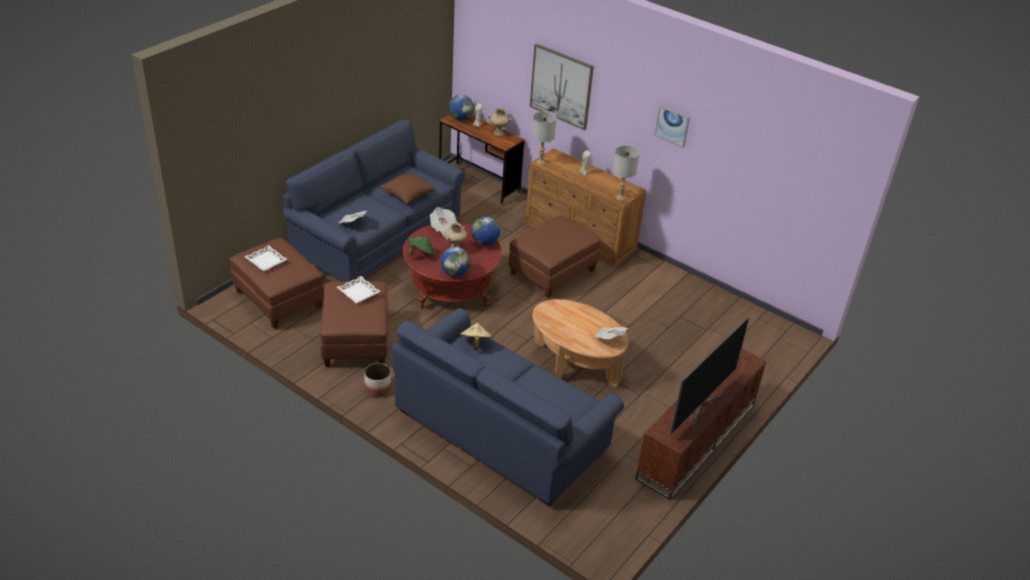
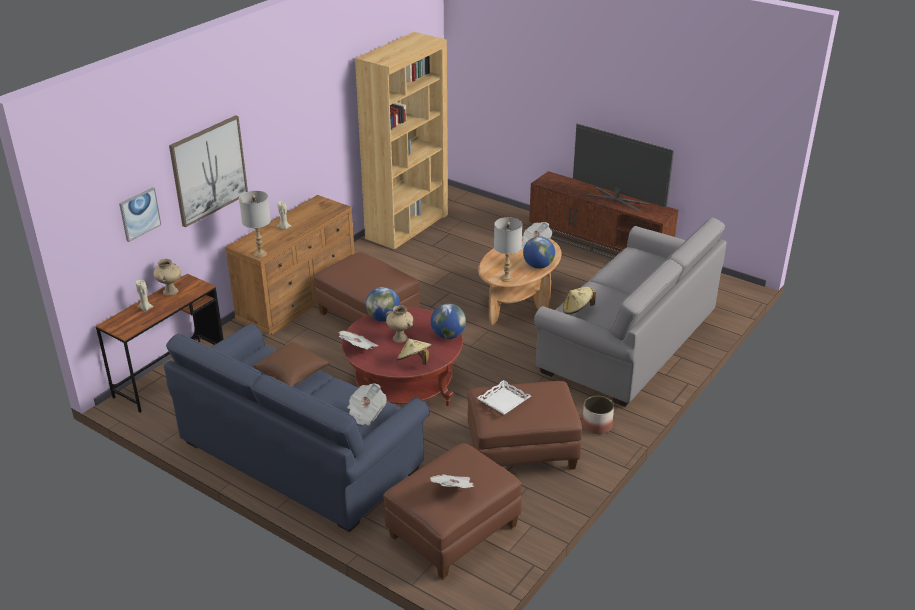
camera: 90 degrees left, 5 degrees down
(266, 261) = (453, 490): white tray -> newspaper
(421, 254) = (414, 362): green hat -> beige hat
(460, 118) = (124, 322): globe -> globe (538, 266)
(500, 430) = (627, 342): blue sofa -> grey sofa
(620, 197) = (335, 208): grey table lamp -> grey table lamp (506, 278)
(672, 126) = (317, 110): picture -> picture (139, 214)
(717, 303) = (407, 226): none -> brown bookcase

